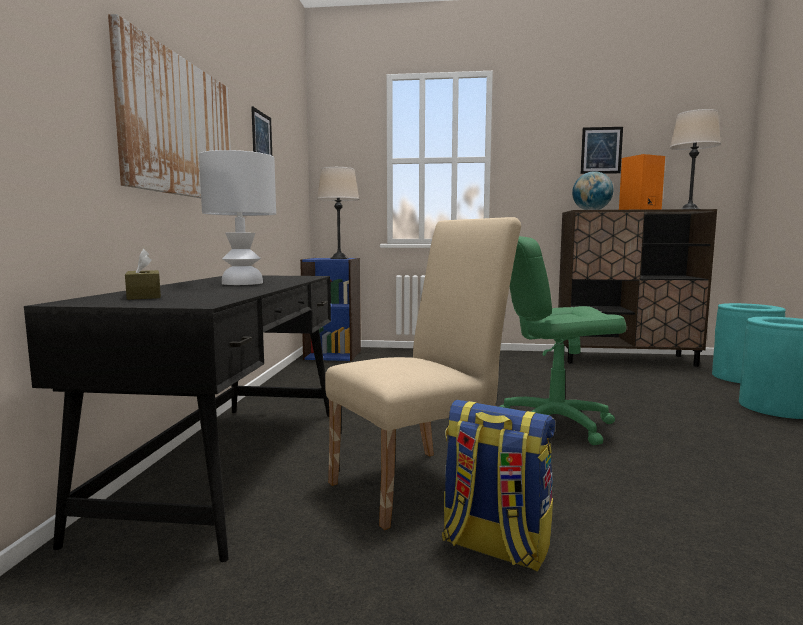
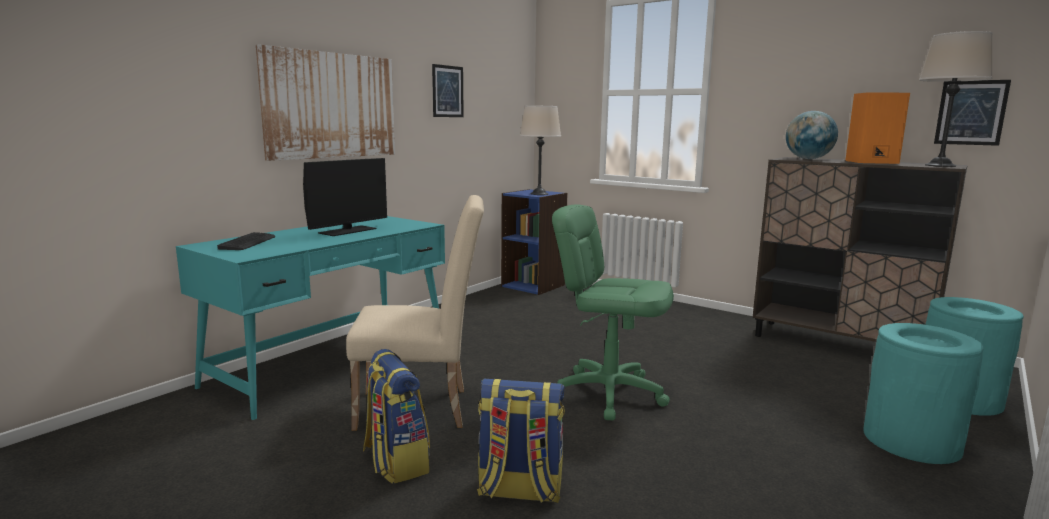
camera: 30 degrees right, 5 degrees up
(144, 296) = (248, 242): brown tissue box -> keyboard
(231, 463) = (332, 363): black desk -> turquoise desk
(242, 283) = (347, 231): white table lamp -> monitor
(601, 150) = (844, 80): picture -> picture (971, 112)
(653, 529) = (519, 490): none -> backpack

